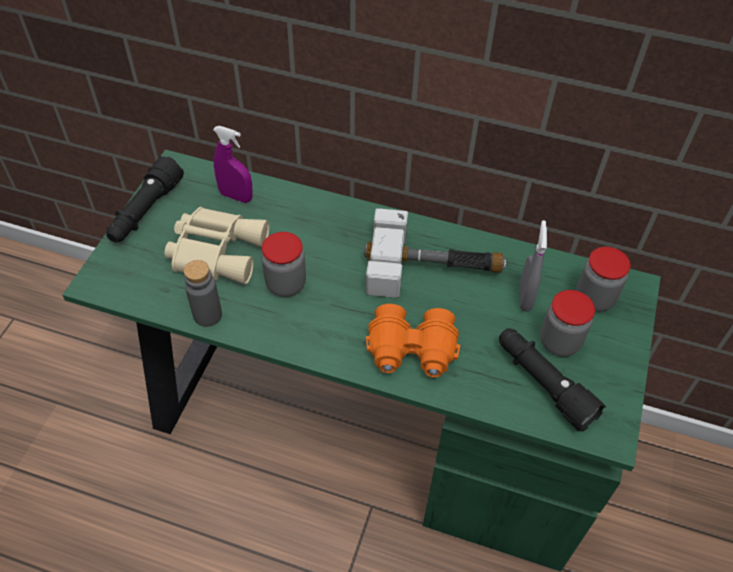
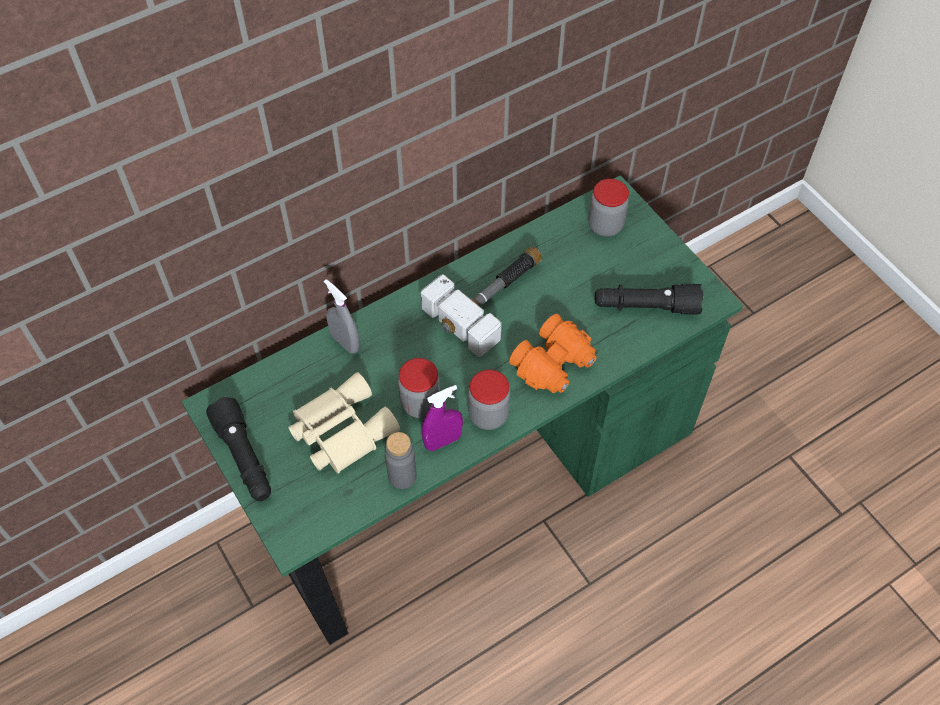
camera: 50 degrees left, 5 degrees up
(236, 196) = (293, 381): purple spray bottle -> purple spray bottle (443, 441)
(525, 297) = (569, 263): grey spray bottle -> grey spray bottle (345, 342)
(559, 342) = (622, 272): jar -> jar (488, 415)

